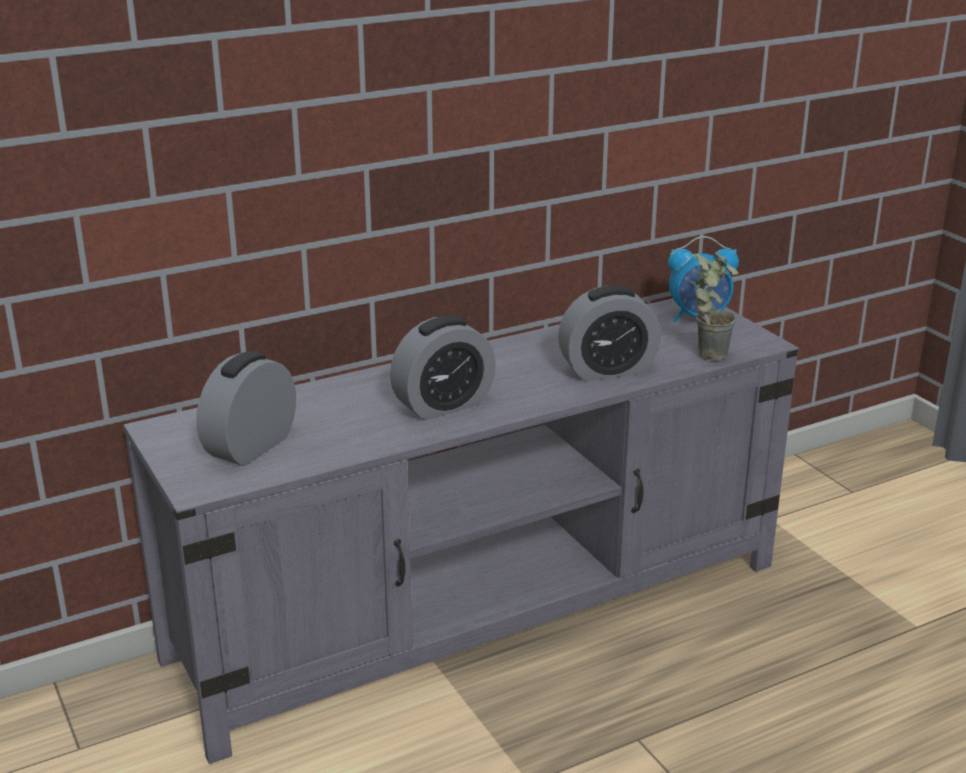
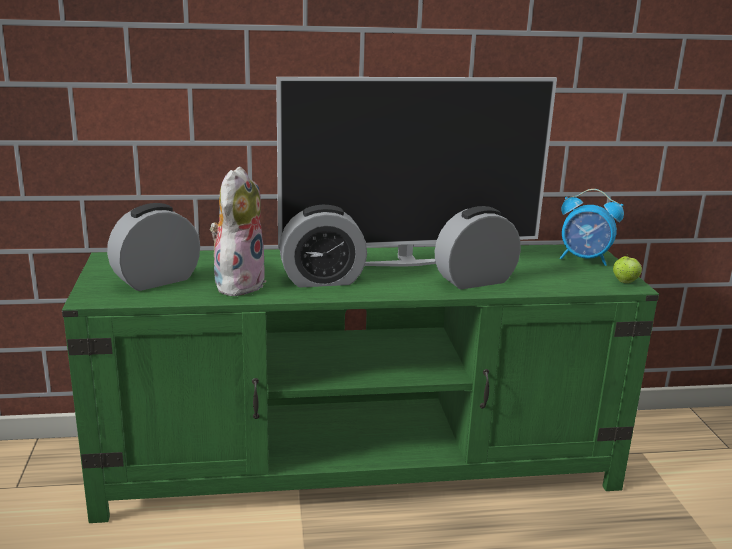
camera: 20 degrees right, 5 degrees down
(351, 430) = (238, 283): none -> plush toy
(483, 610) = (361, 465): grey tv stand -> green tv stand
(515, 359) = (407, 261): none -> television
(607, 370) = (475, 280): alarm clock -> alarm clock turned 150 degrees clockwise
(707, 351) = (572, 282): potted plant -> none
(758, 339) = (625, 282): none -> apple

